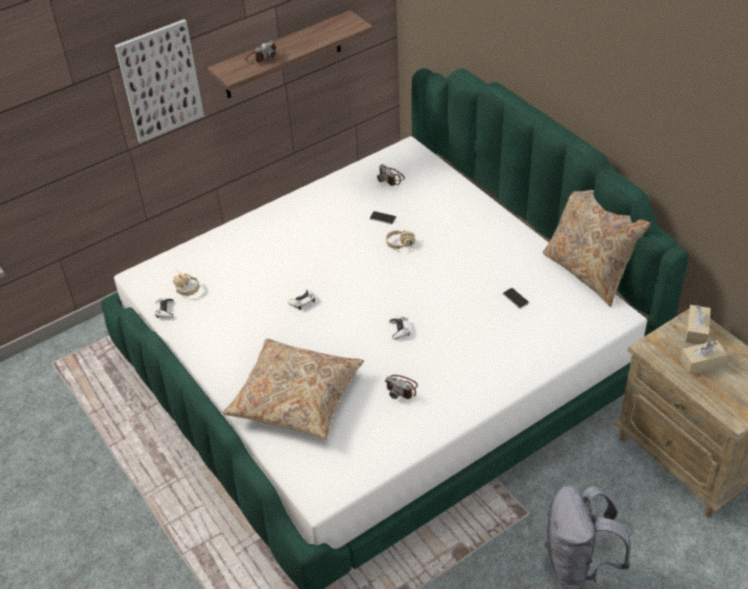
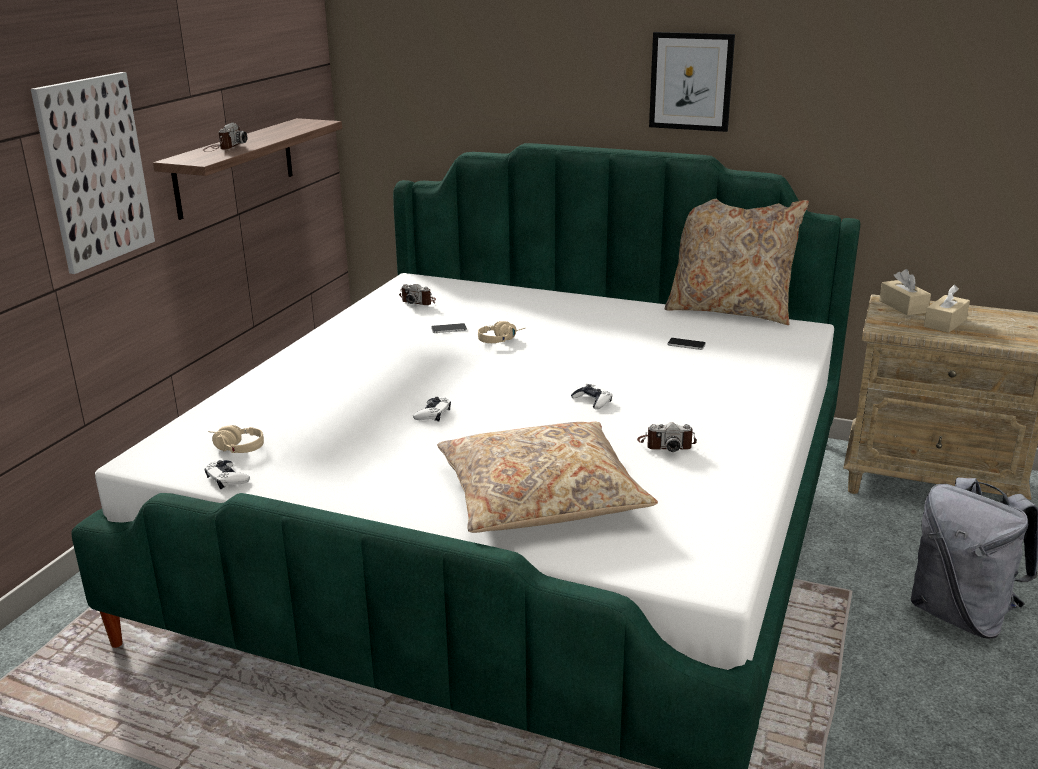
camera: 35 degrees left, 20 degrees down
(600, 92) = (691, 81): none -> picture

